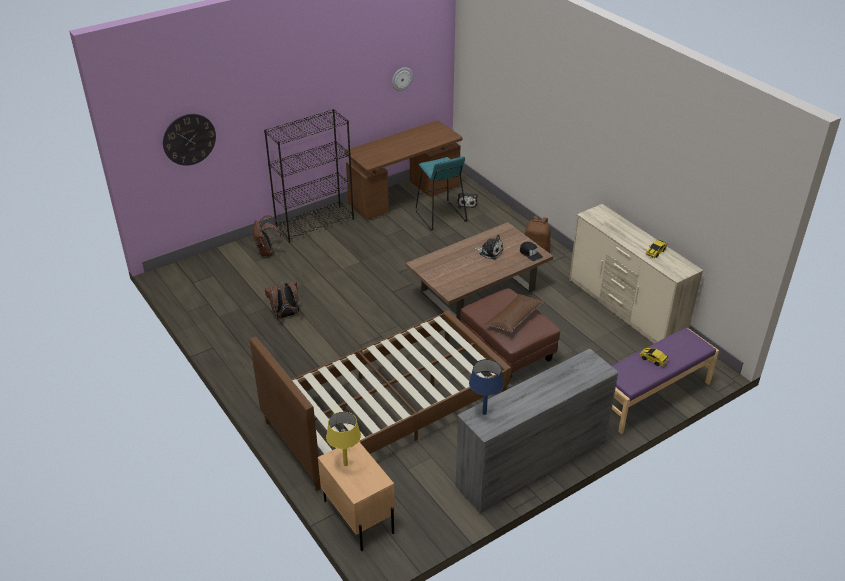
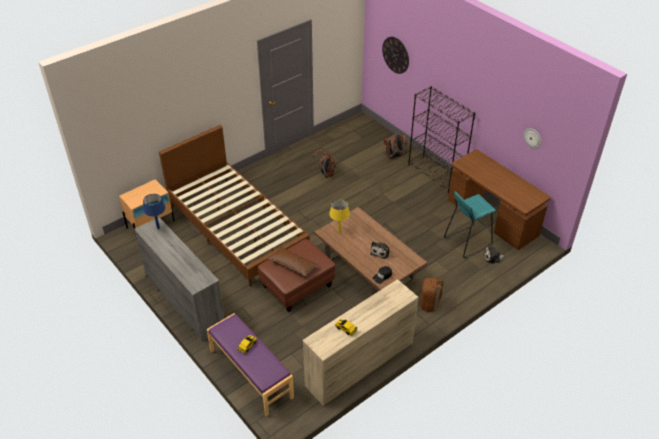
camera: 85 degrees right, 5 degrees up
(345, 464) = (148, 189): yellow table lamp -> yellow table lamp (339, 231)

